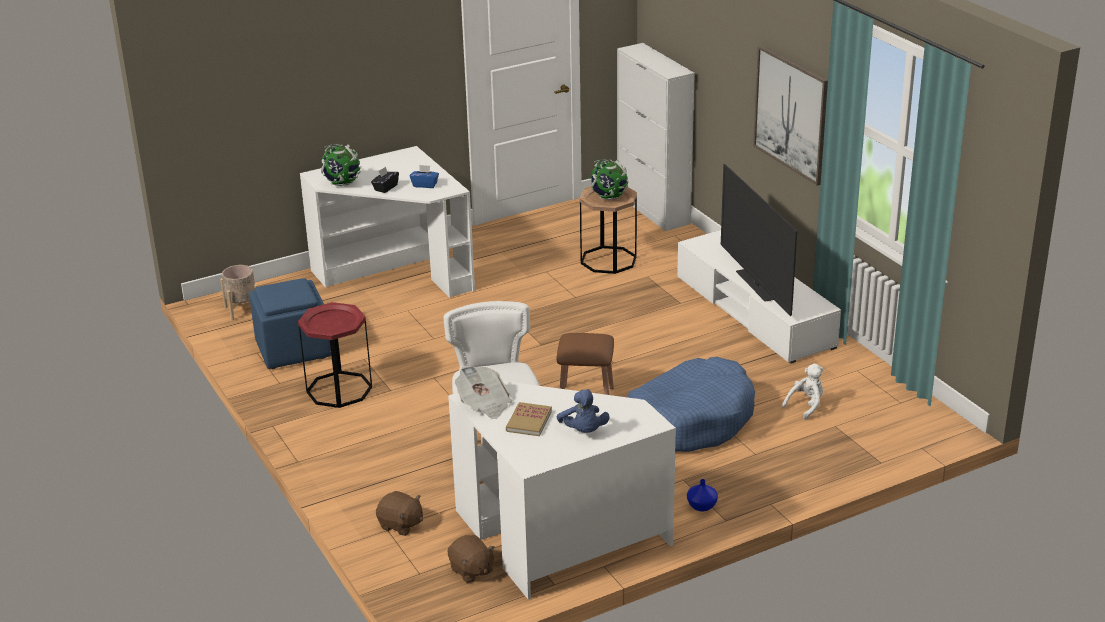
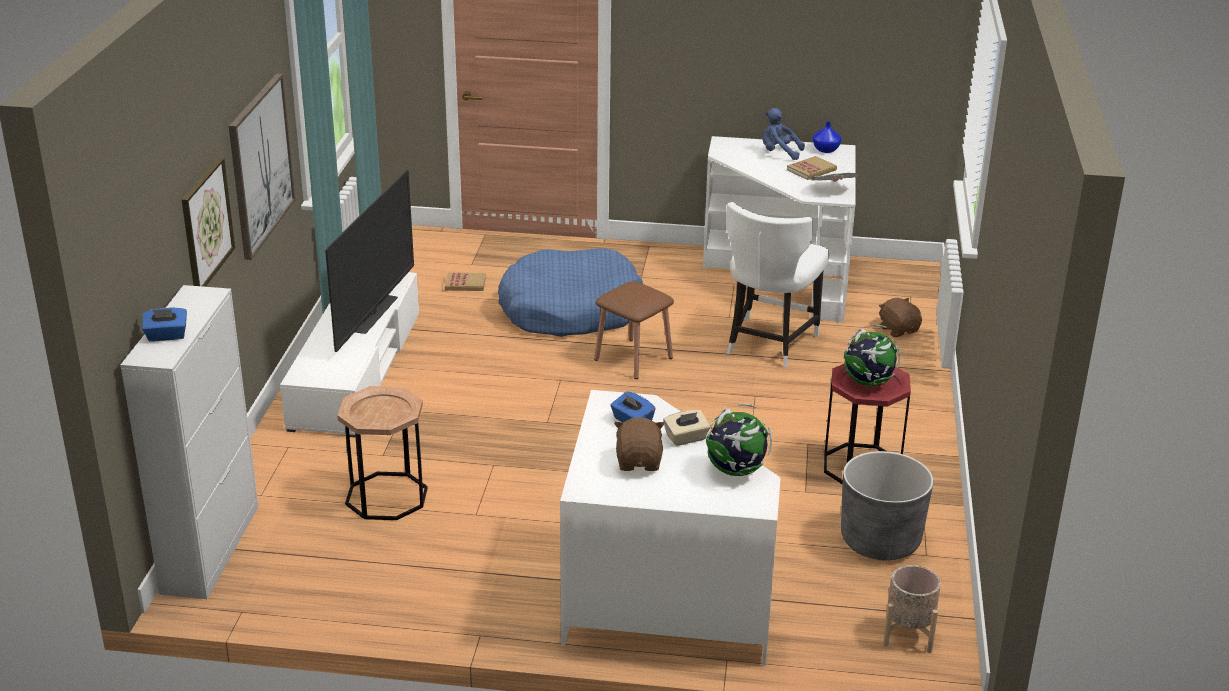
camera: 145 degrees left, 0 degrees up
(292, 349) = (880, 540): blue ottoman -> grey planter
(385, 188) = (686, 438): black tissue box -> beige tissue box
(471, 570) = (869, 284): brown plush toy -> brown plush toy (639, 462)
(583, 431) = (779, 153): blue plush toy -> blue plush toy turned 90 degrees counterclockwise
(608, 197) = (378, 412): globe -> globe (868, 382)
(648, 55) = (166, 336): none -> blue tissue box
(702, 506) = (653, 258): blue vase -> blue vase (826, 149)
(726, 72) = (206, 224): none -> picture
(806, 406) = (465, 284): white plush toy -> book

